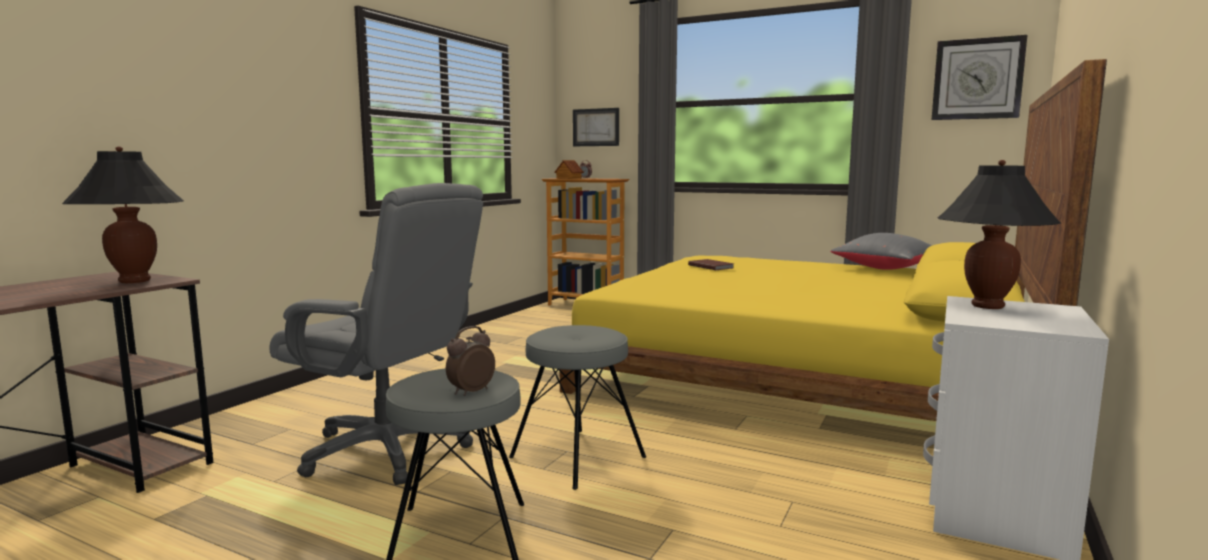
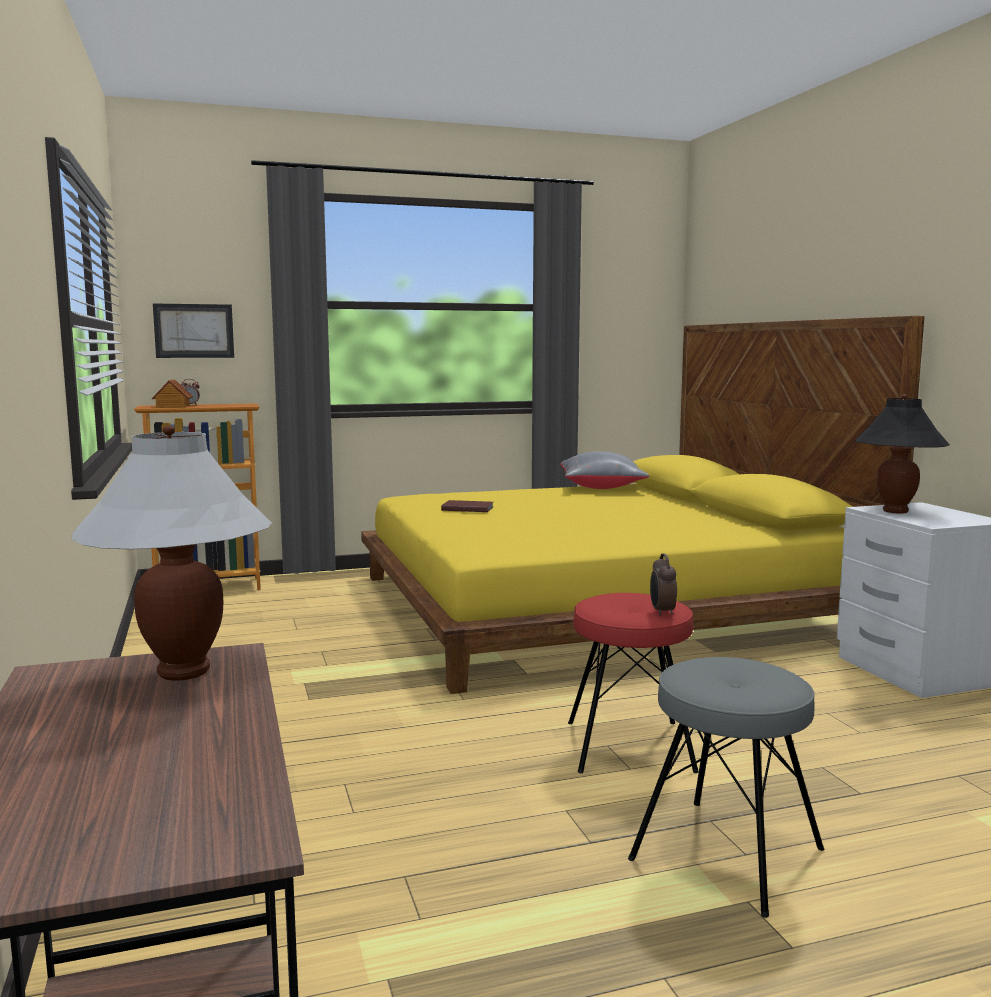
camera: 45 degrees left, 0 degrees up
(134, 281) = (183, 672): black table lamp -> white table lamp
(388, 451) = (450, 824): grey office chair -> none
(470, 392) = (779, 679): alarm clock -> alarm clock (661, 612)
(577, 457) = (629, 746): grey stool -> red stool
(977, 79) = (631, 297): wall clock -> none

